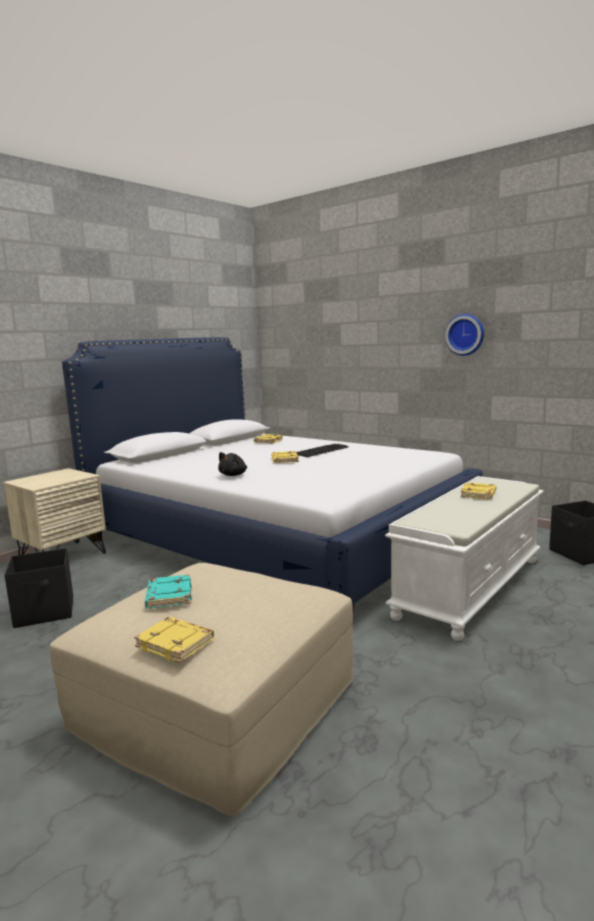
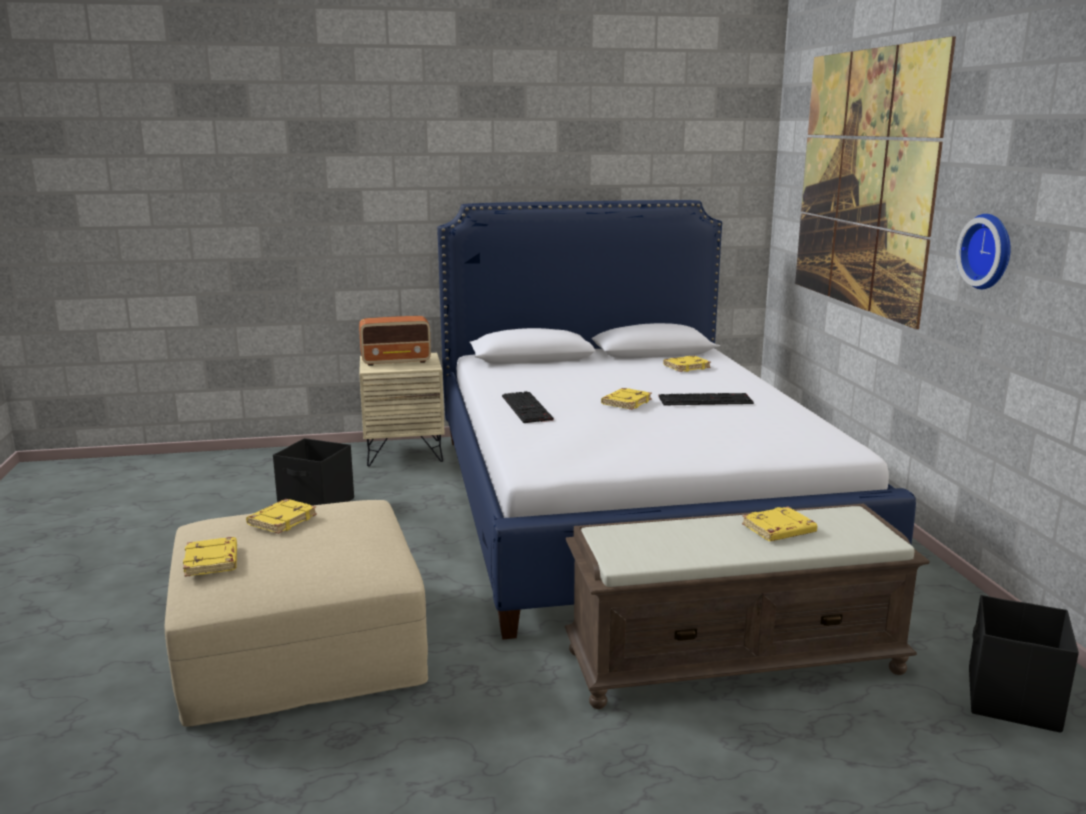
camera: 40 degrees right, 5 degrees up
(48, 478) = (396, 361): none -> radio
(168, 596) = (282, 520): turquoise book -> yellow book
(234, 475) = (528, 408): black plush toy -> keyboard
(348, 313) = (863, 181): none -> picture
(469, 586) = (735, 660): white bench -> brown bench

